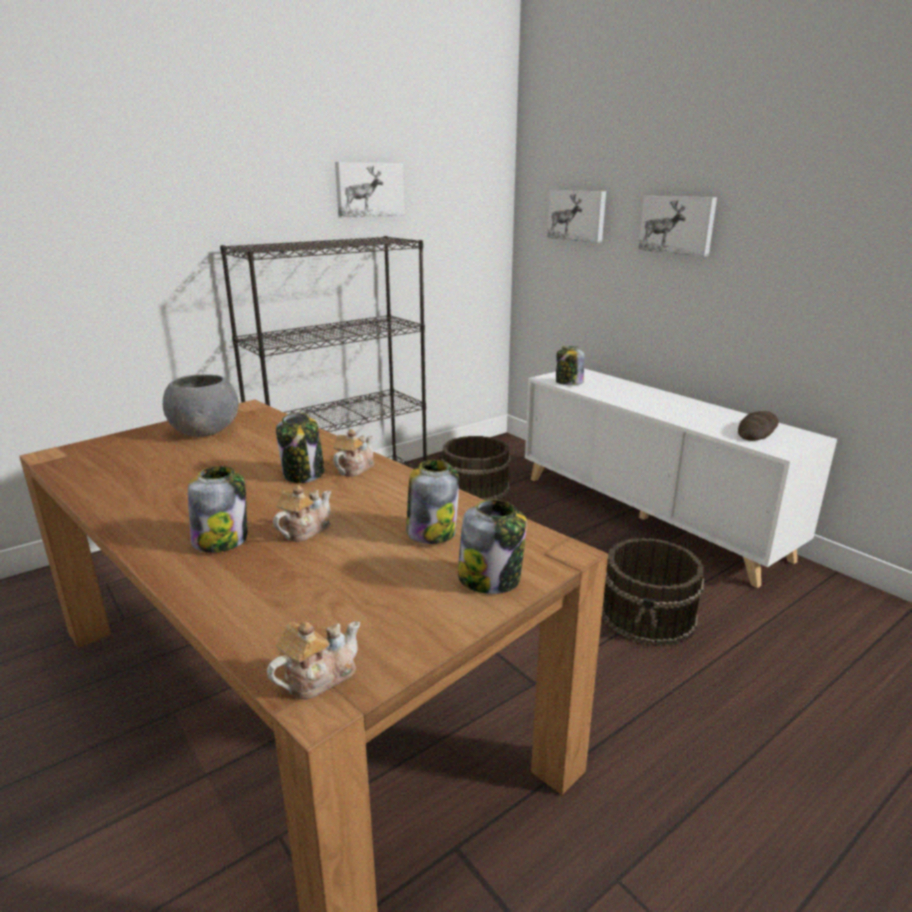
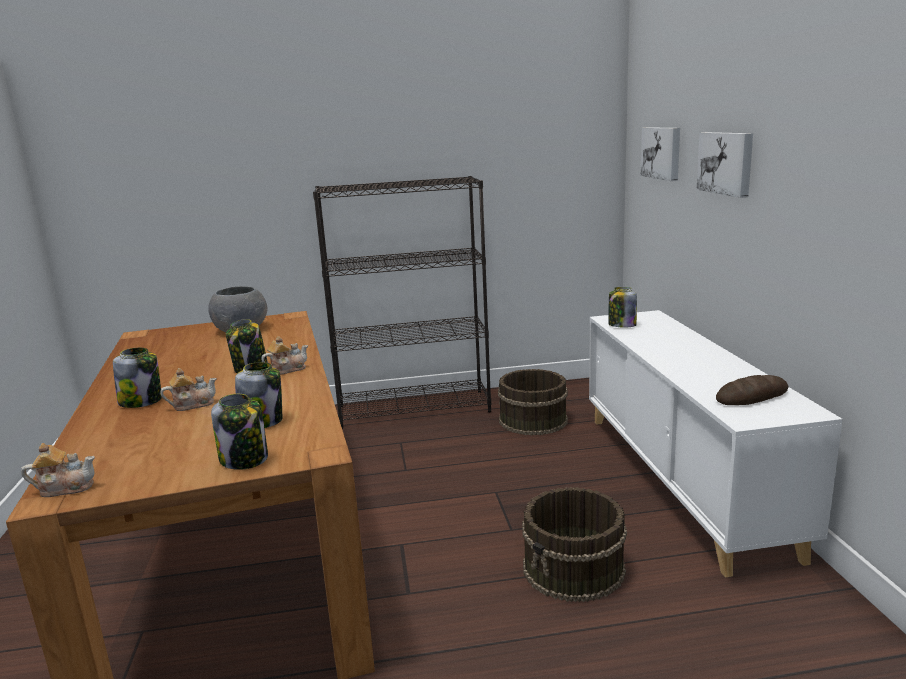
camera: 30 degrees right, 5 degrees down
(369, 189) = (456, 135): picture -> none

